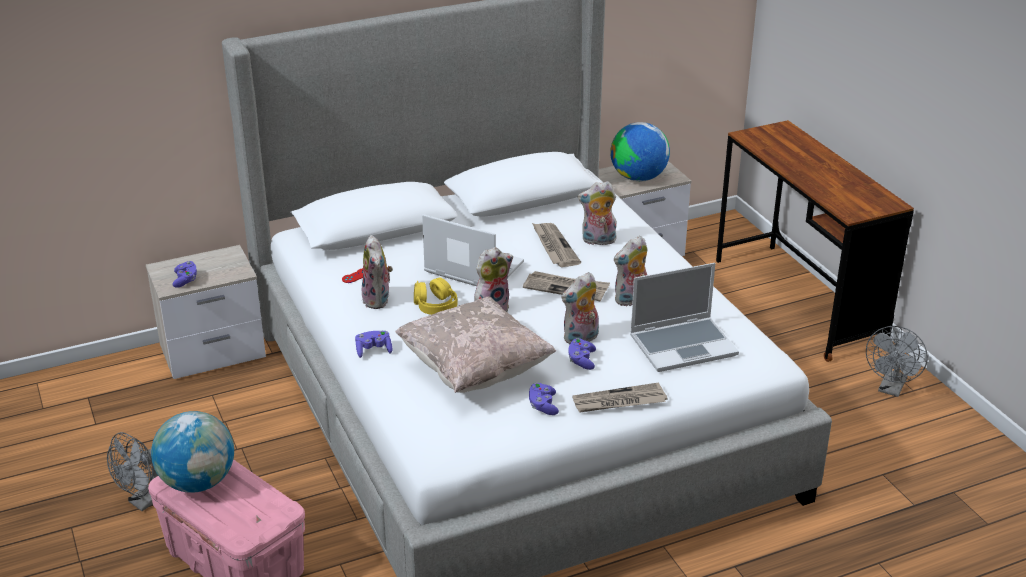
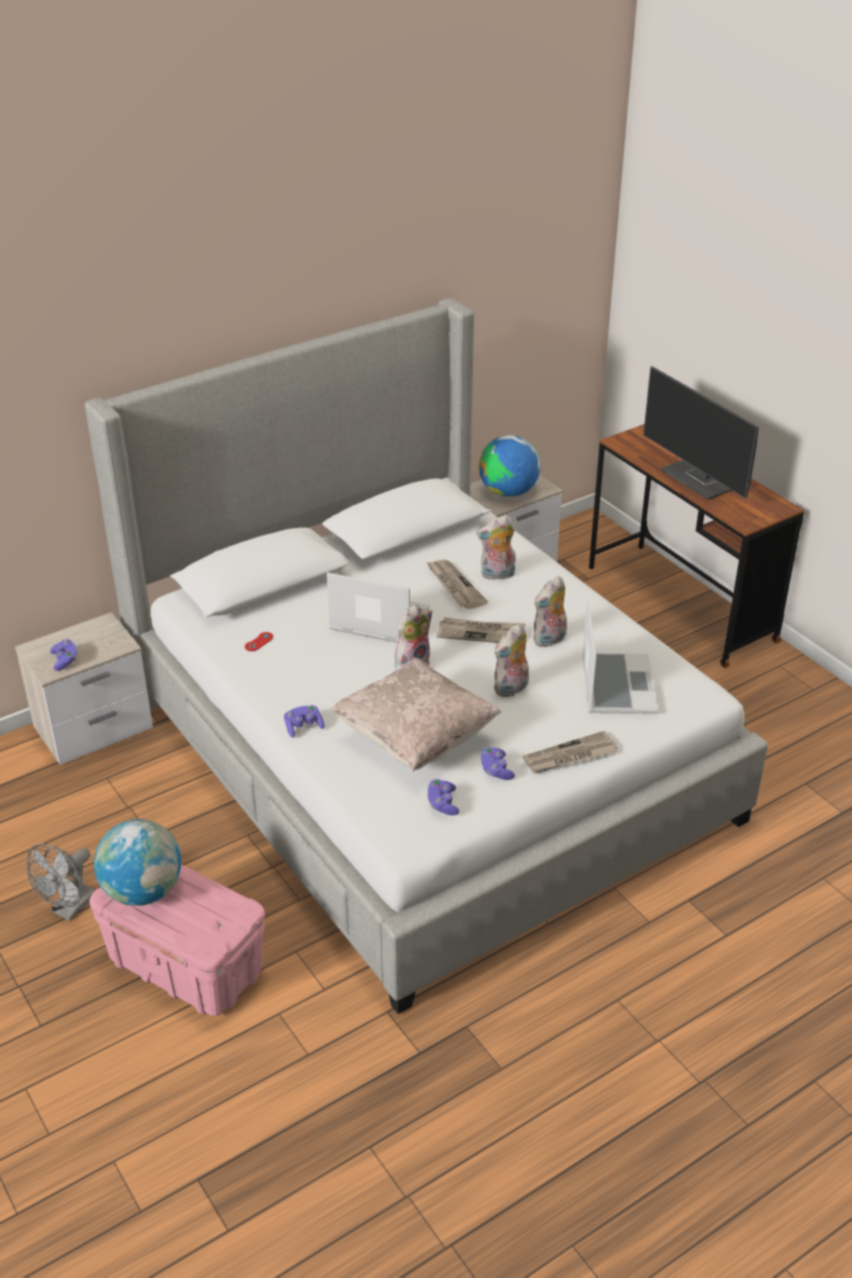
camera: 10 degrees left, 5 degrees up
(378, 300) = (291, 668): plush toy -> none
(435, 306) = (352, 668): yellow headphones -> none
(581, 360) = (519, 714): purple game controller -> purple game controller (442, 804)
(683, 345) = (616, 685): laptop -> laptop turned 60 degrees counterclockwise
(817, 174) = (701, 480): none -> monitor
(891, 389) = (792, 690): grey fan -> none

